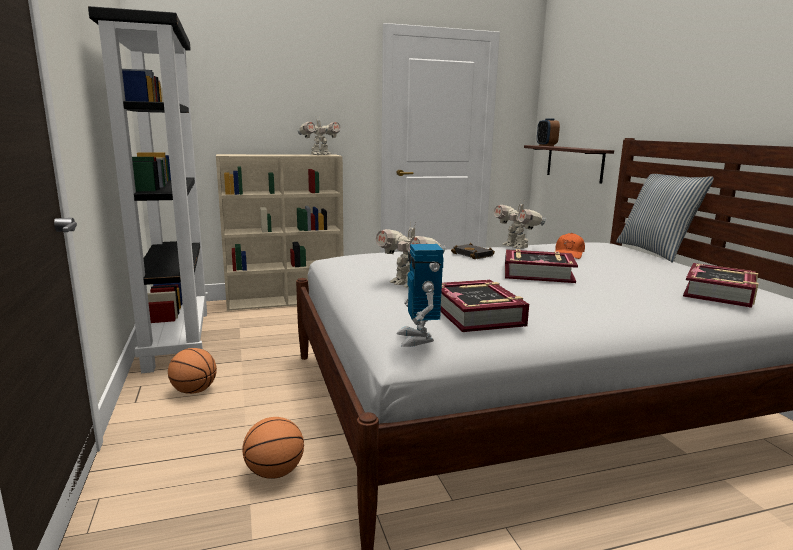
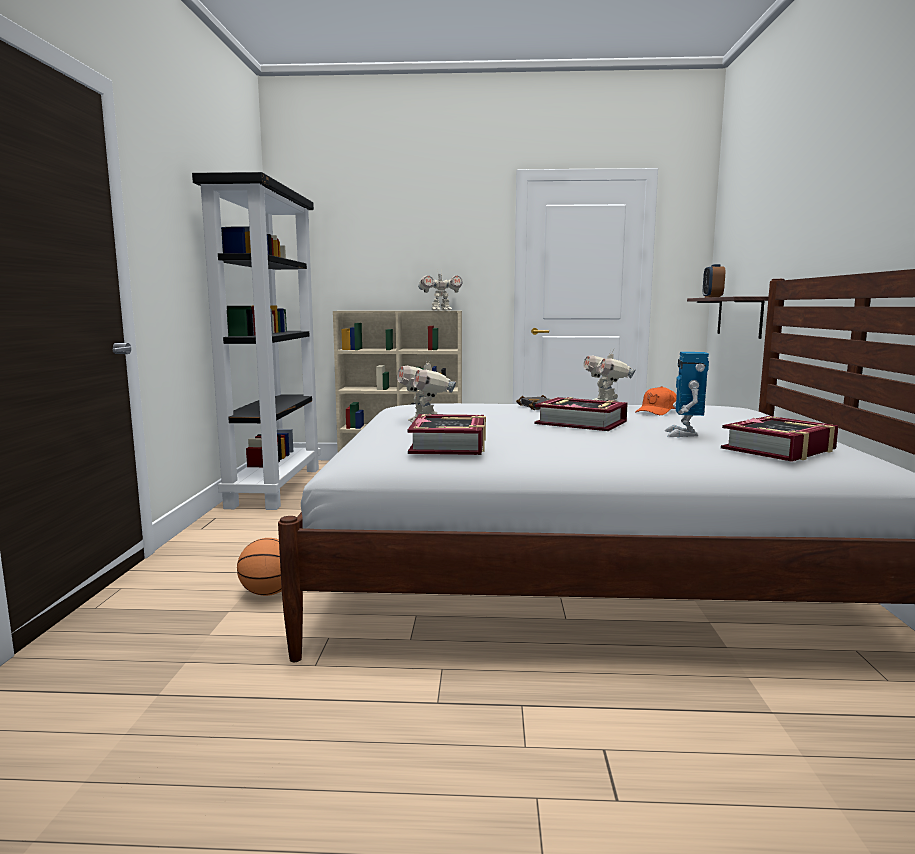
camera: 20 degrees right, 5 degrees down
(194, 391) = (255, 527): basketball -> none
(418, 339) = (362, 456): toy robot -> toy robot (684, 434)
(655, 251) = (789, 416): pillow -> none

